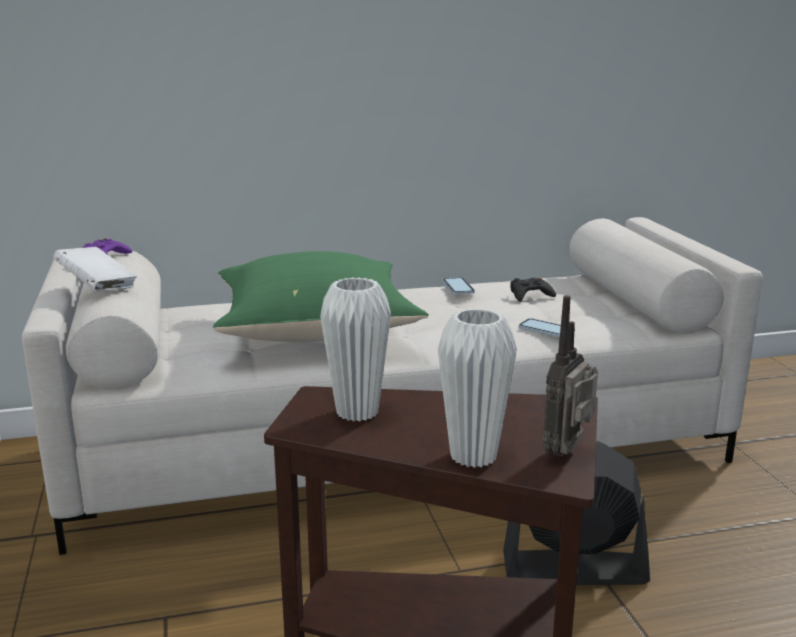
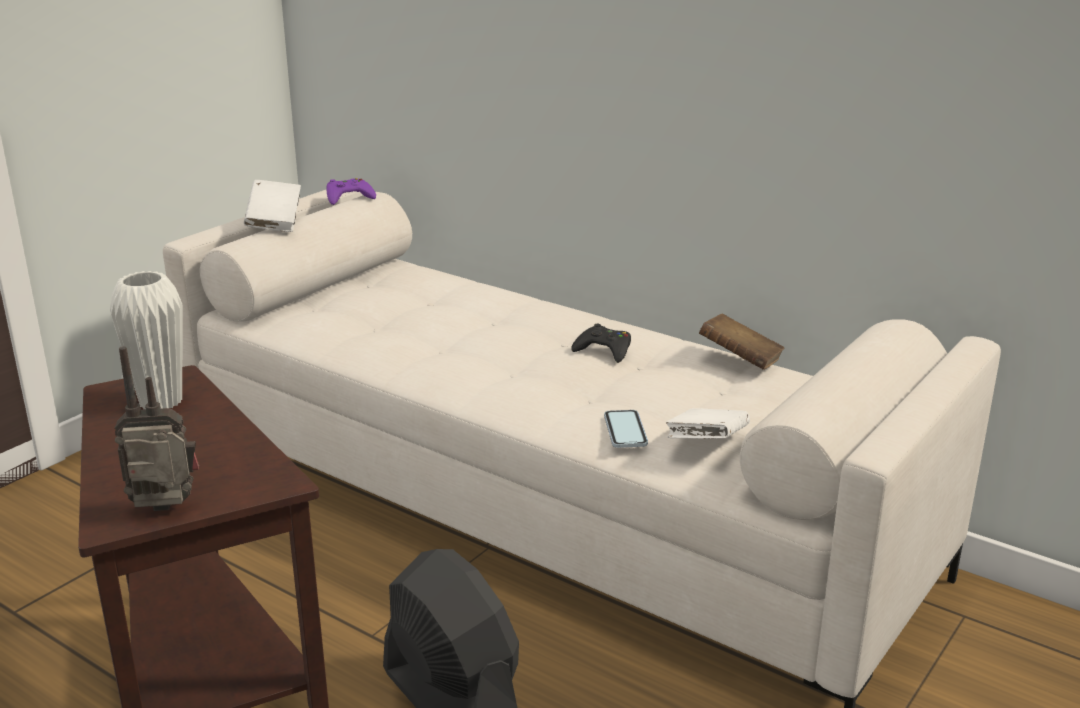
camera: 50 degrees right, 5 degrees up
(317, 330) = (447, 334): green pillow -> none
(458, 287) = (674, 347): phone -> none
(473, 456) = (118, 473): white vase -> none
(502, 281) = (740, 360): none -> brown book
(530, 295) = (722, 387): black game controller -> black game controller (604, 350)
(592, 319) = (706, 445): none -> white book

